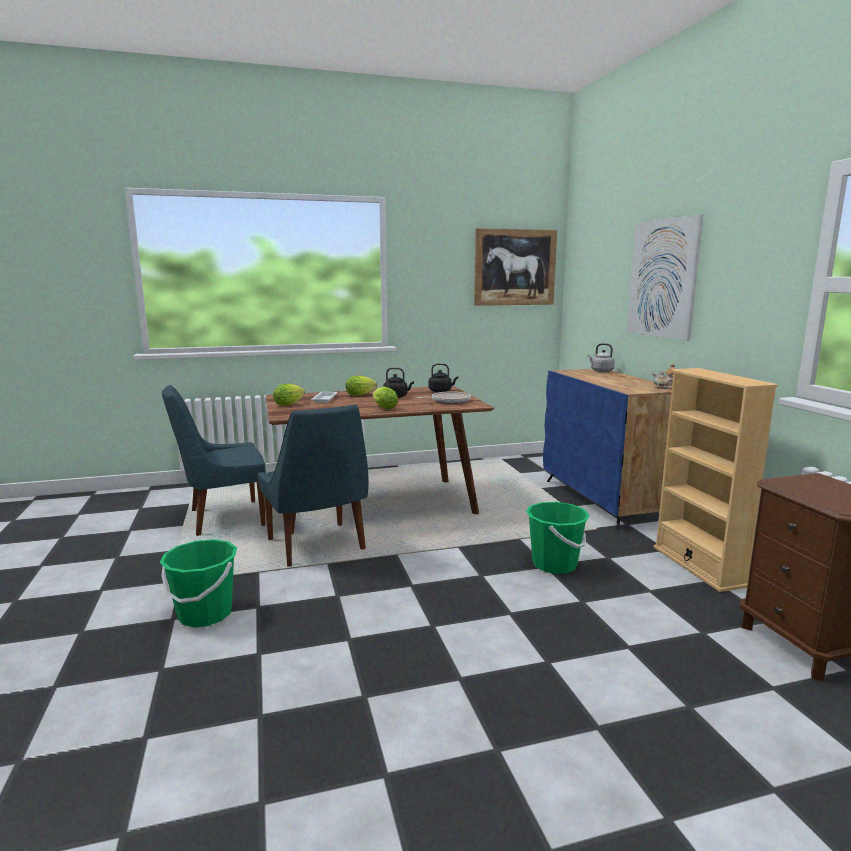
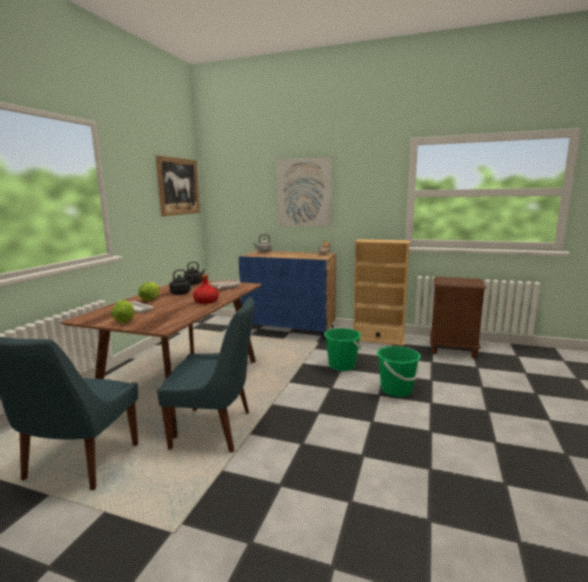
camera: 55 degrees left, 0 degrees up
(205, 614) = (263, 518): green bucket -> green bucket (396, 390)
(383, 408) = (206, 301): lettuce -> red bottle

